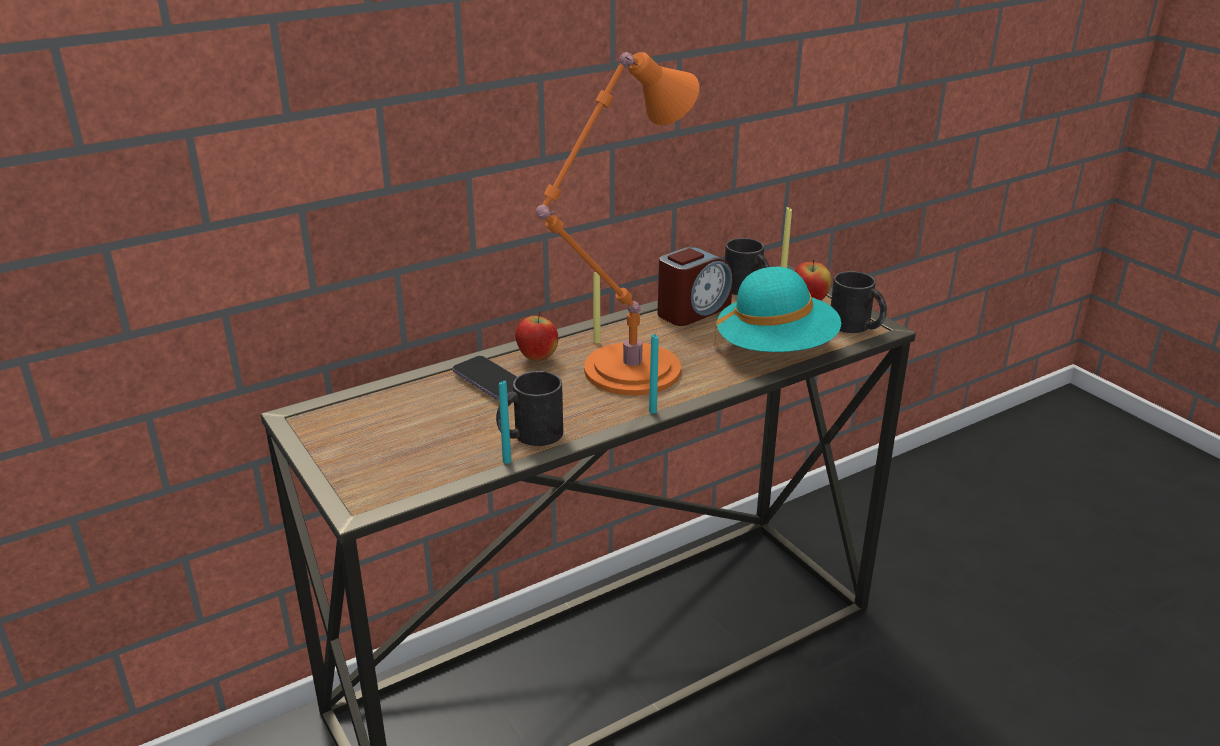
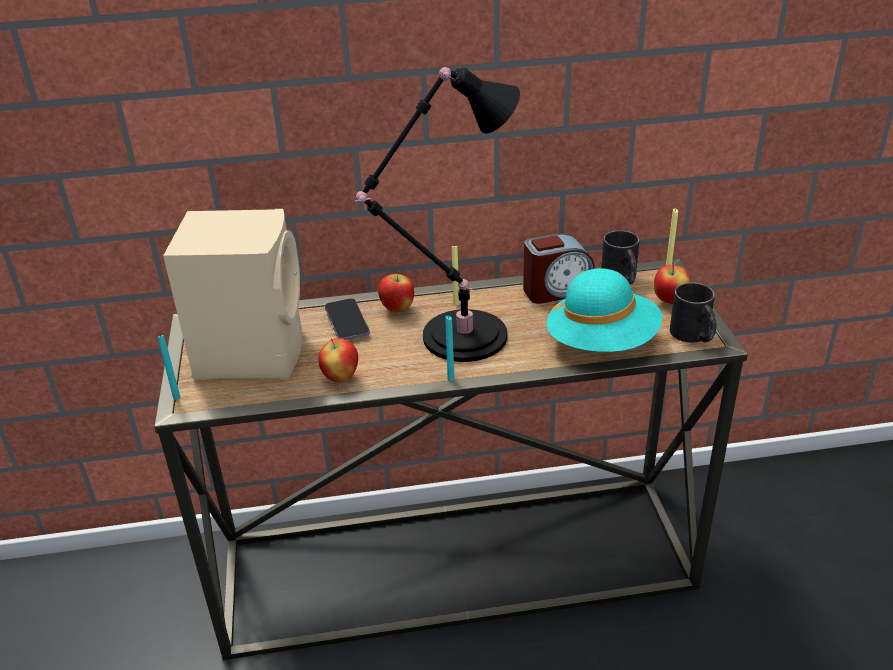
camera: 25 degrees right, 5 degrees up
(398, 431) = (252, 351): none -> beige speaker
(507, 461) = (308, 396): turquoise candle -> turquoise candle (176, 397)
(529, 435) = (340, 377): black mug -> apple
(625, 372) = (457, 337): orange table lamp -> black table lamp

